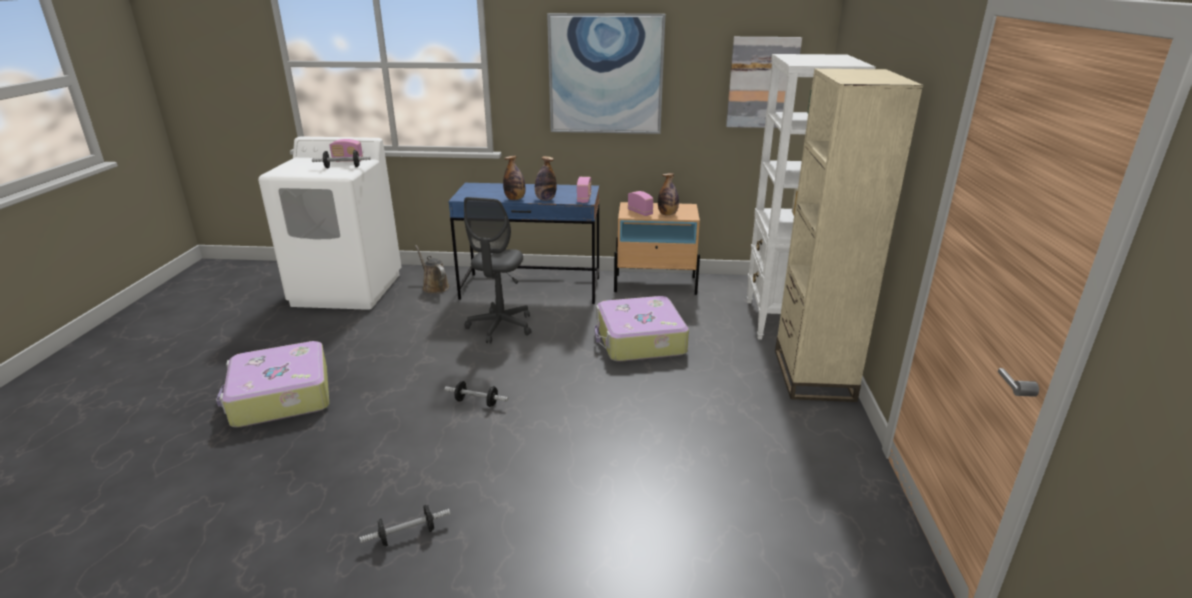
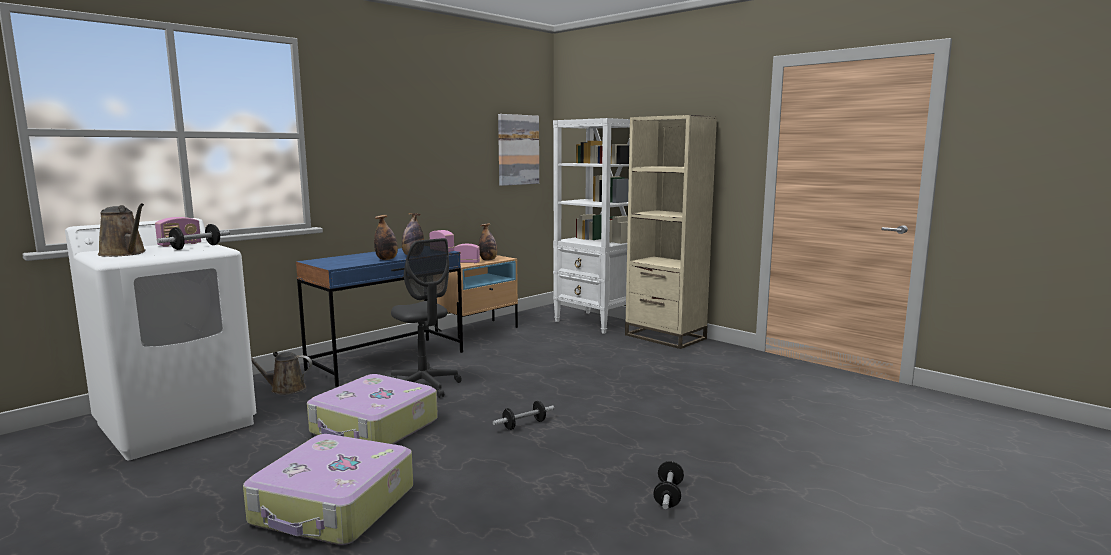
camera: 50 degrees left, 15 degrees down
(299, 165) = (124, 253): none -> brown watering can
(605, 74) = (411, 144): picture -> none
(639, 341) = (543, 357): suitcase -> suitcase (374, 427)

